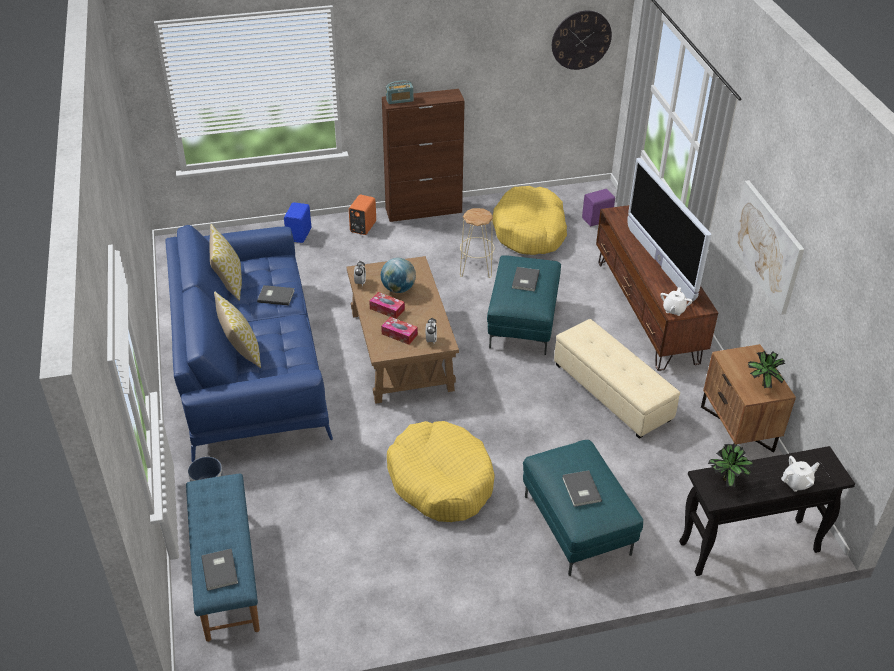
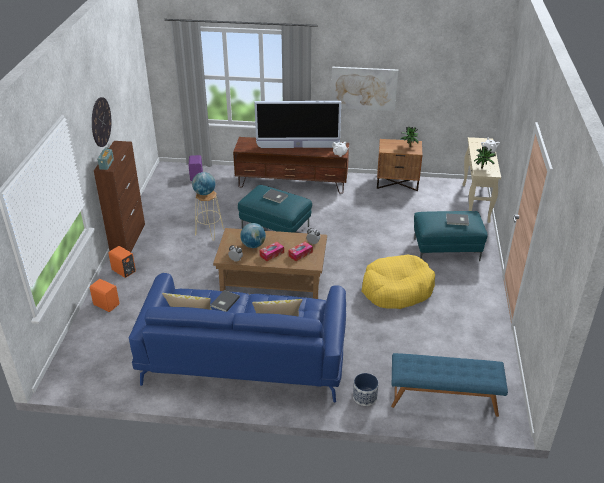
camera: 70 degrees left, 5 degrees down
(221, 569) = (480, 371): grey book -> none
(300, 234) = (106, 304): blue speaker -> orange speaker
(478, 213) = (204, 193): none -> globe
(530, 231) = (188, 203): yellow dog bed -> none
(581, 40) = (136, 75): wall clock -> wall clock (101, 122)
(611, 392) = (352, 212): beige ottoman -> none
(748, 548) = (476, 203): black console table -> beige console table

